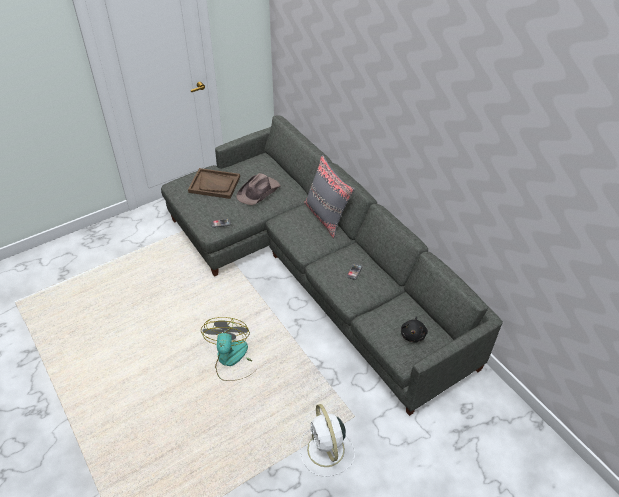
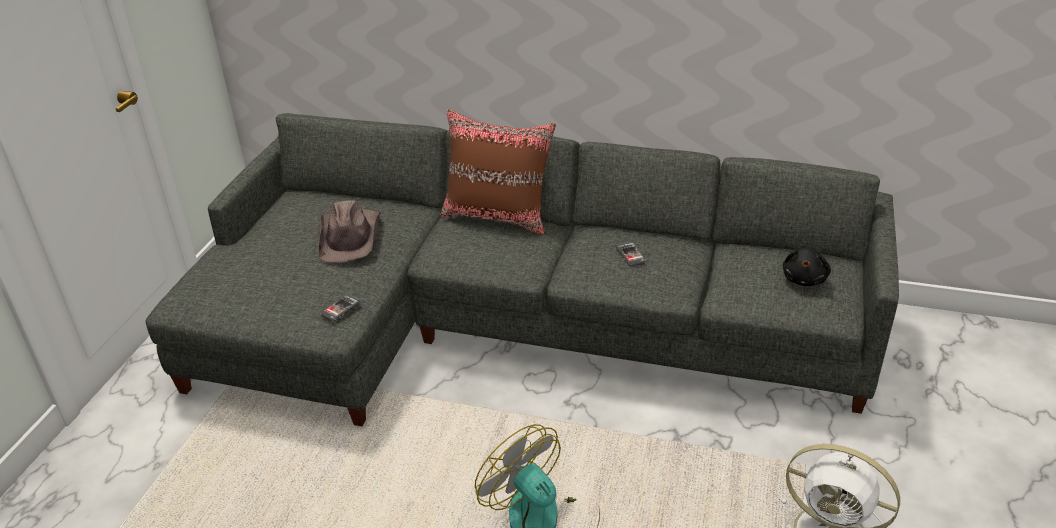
camera: 40 degrees left, 10 degrees down
(214, 184) = (258, 264): brown tray -> none
(327, 217) = (498, 216): grey pillow -> brown pillow
(413, 334) = (804, 279): black plush toy -> black plush toy turned 45 degrees clockwise

